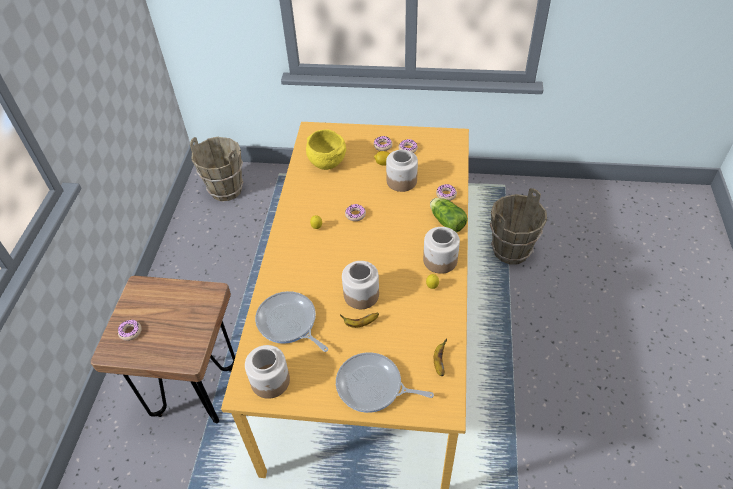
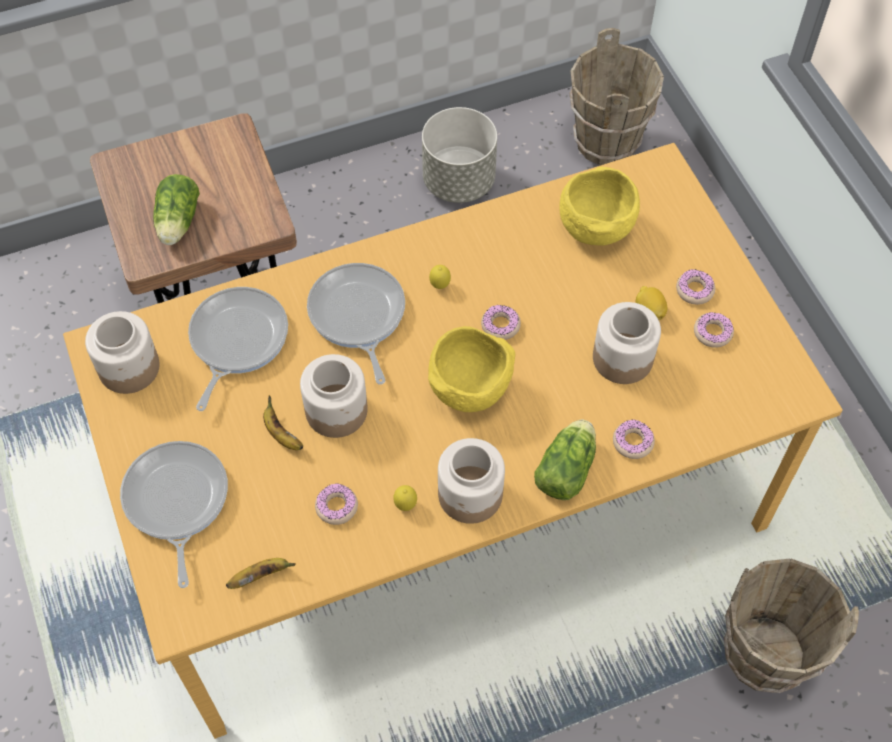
camera: 60 degrees right, 10 degrees up
(130, 332) = (156, 168): donut -> donut (336, 507)
(177, 334) = (177, 223): none -> lettuce
(199, 253) = (458, 182): none -> grey planter
(311, 266) = (357, 316): none -> frying pan
(382, 238) = (470, 388): none -> yellow bowl

